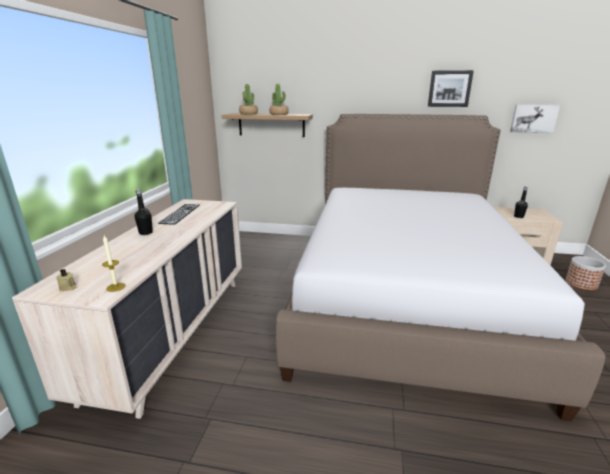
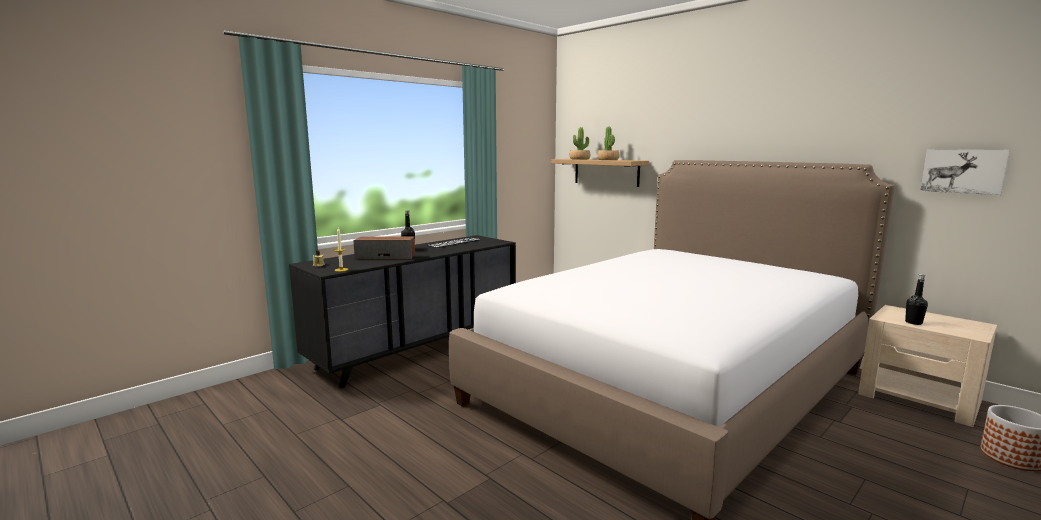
camera: 35 degrees right, 10 degrees down
(138, 251) = (386, 257): none -> speaker
(174, 331) = (418, 349): beige dresser -> black dresser
(449, 88) = (820, 128): picture -> none

